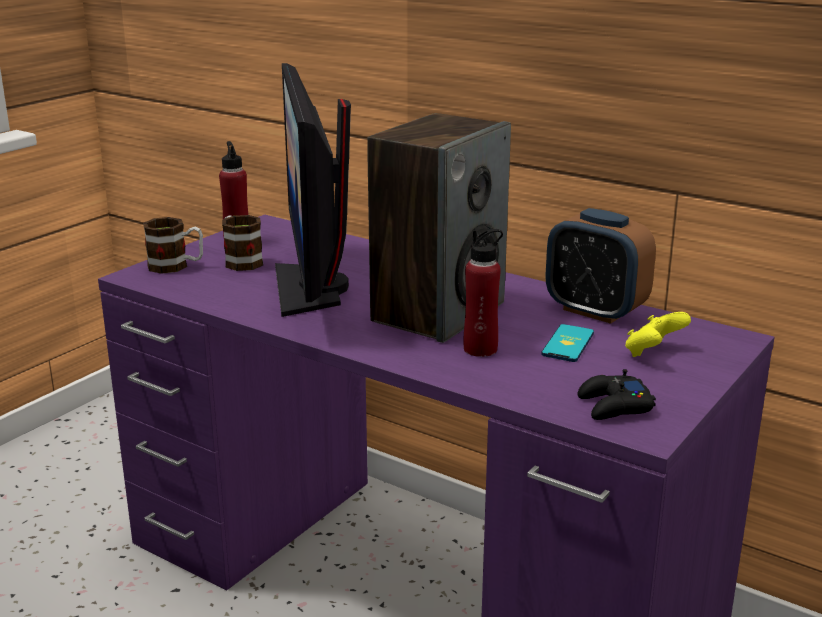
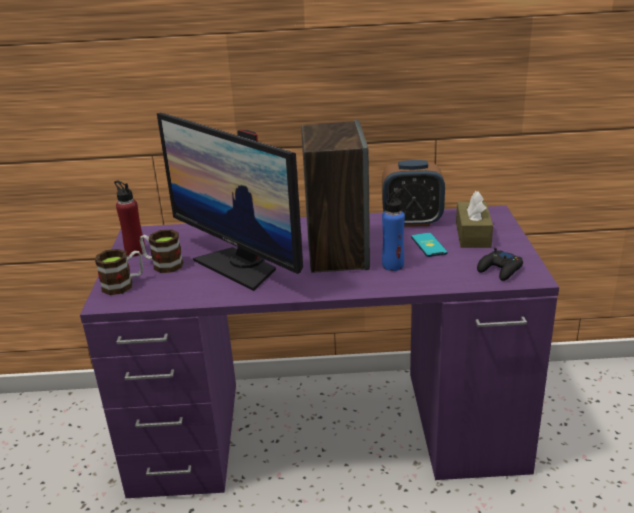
camera: 35 degrees left, 5 degrees up
(480, 349) = (393, 265): red bottle -> blue bottle
(653, 353) = (473, 235): yellow game controller -> brown tissue box

